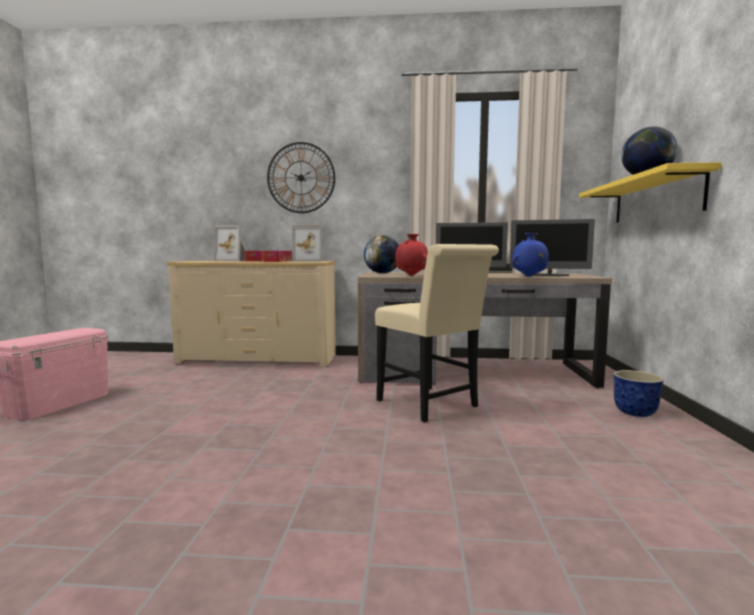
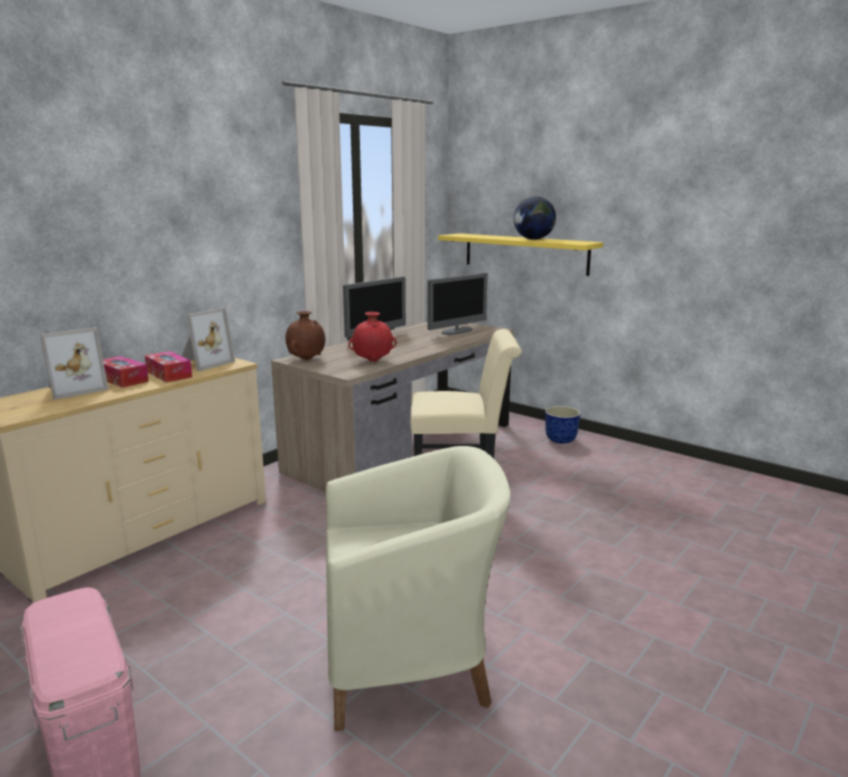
camera: 55 degrees left, 10 degrees up
(156, 451) = (411, 665): none -> beige armchair
(301, 178) = (149, 229): wall clock -> none
(382, 273) = (306, 360): globe -> brown vase
(529, 276) = (461, 339): blue vase -> none

